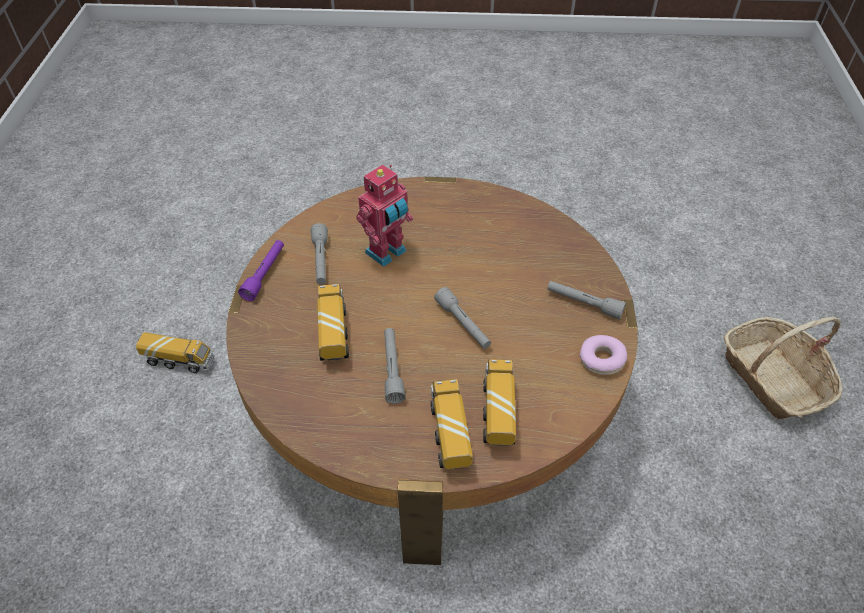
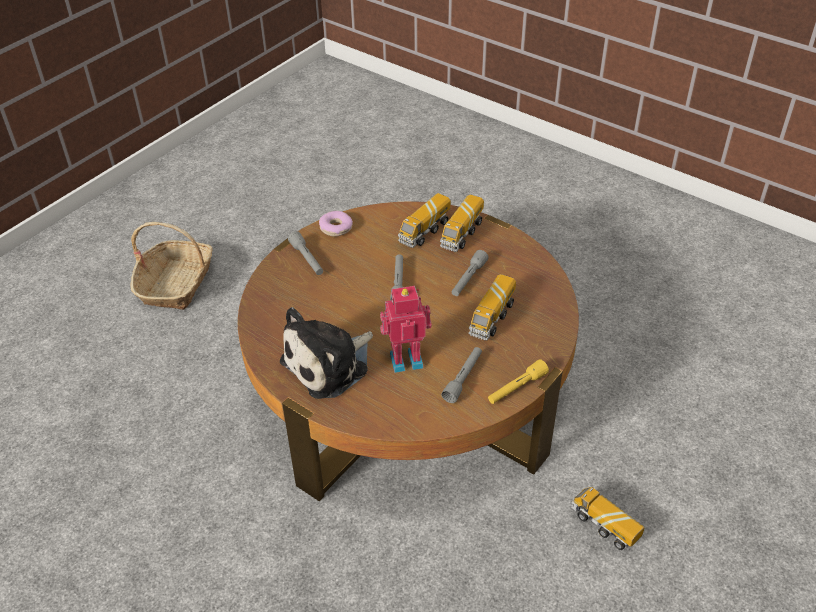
camera: 145 degrees left, 5 degrees down
(265, 274) = (516, 388): purple flashlight -> yellow flashlight
(448, 218) = (329, 364): none -> plush toy

